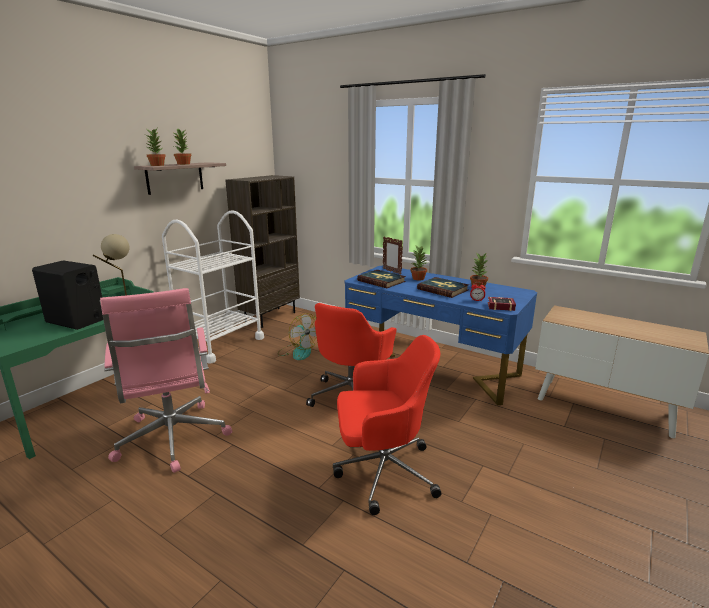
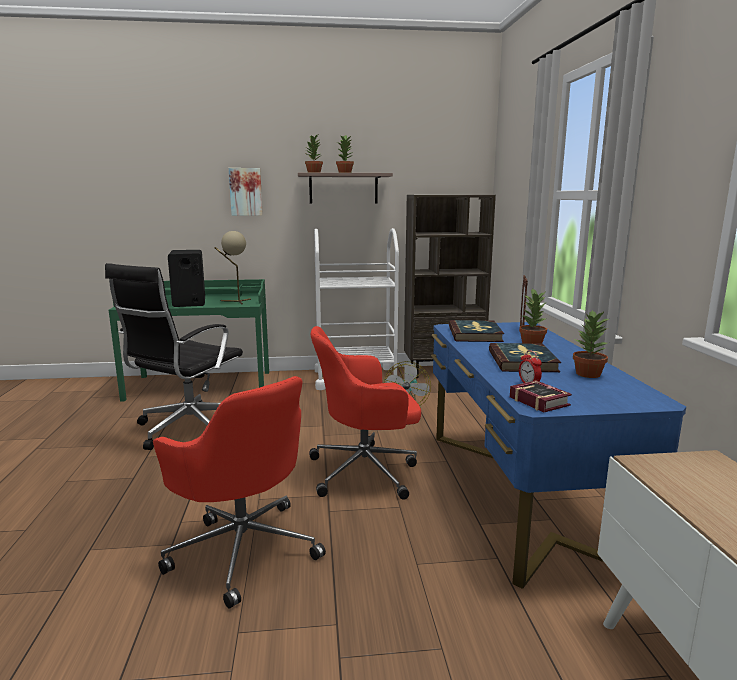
camera: 50 degrees right, 5 degrees down
(84, 189) = (246, 192): none -> picture
(172, 439) = (188, 429): pink office chair -> black office chair

